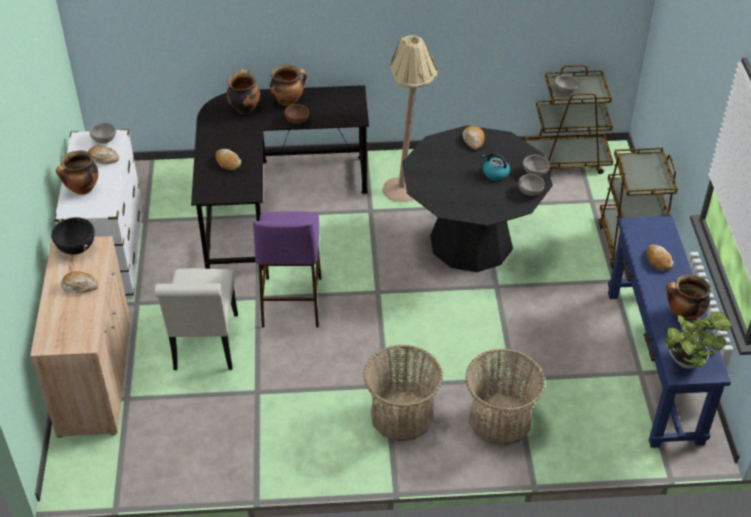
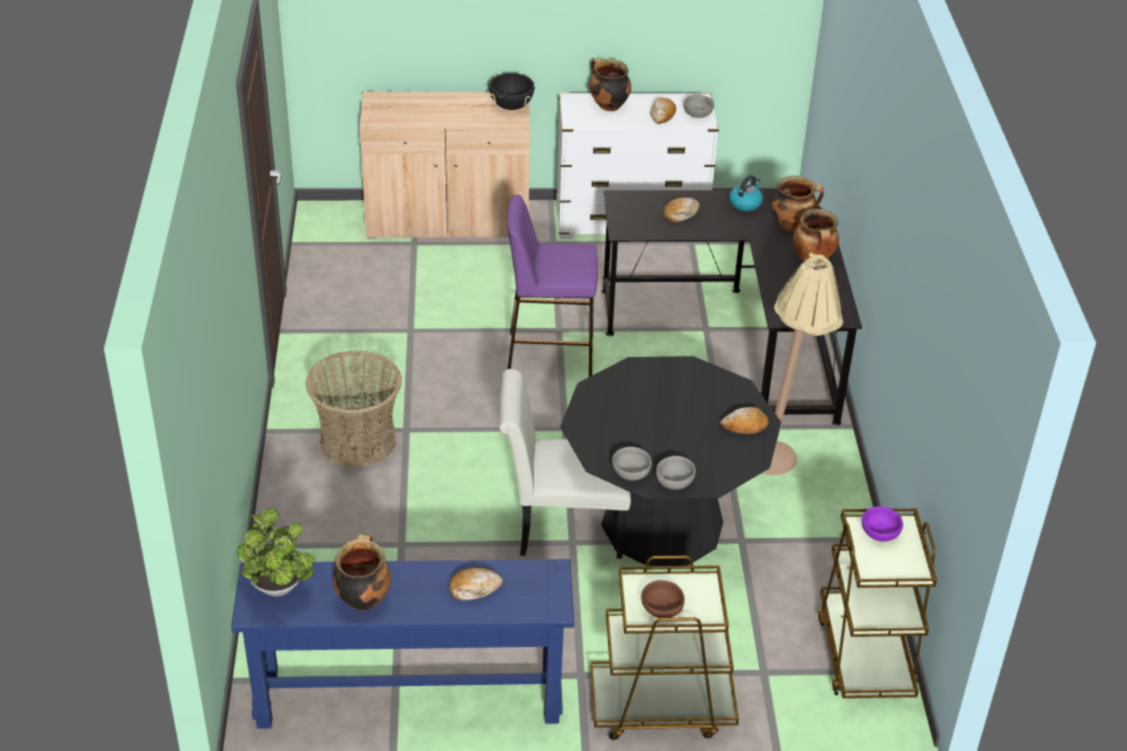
camera: 90 degrees right, 5 degrees down
(80, 285) = (455, 112): bread -> none
(205, 347) = (482, 292): white chair -> white chair (561, 528)
(296, 120) = (772, 266): brown bowl -> brown bowl (662, 608)
(495, 173) = (670, 441): kettle -> kettle (745, 203)
(500, 420) = (336, 525): basket -> none
(564, 90) = (879, 533): grey bowl -> purple bowl

